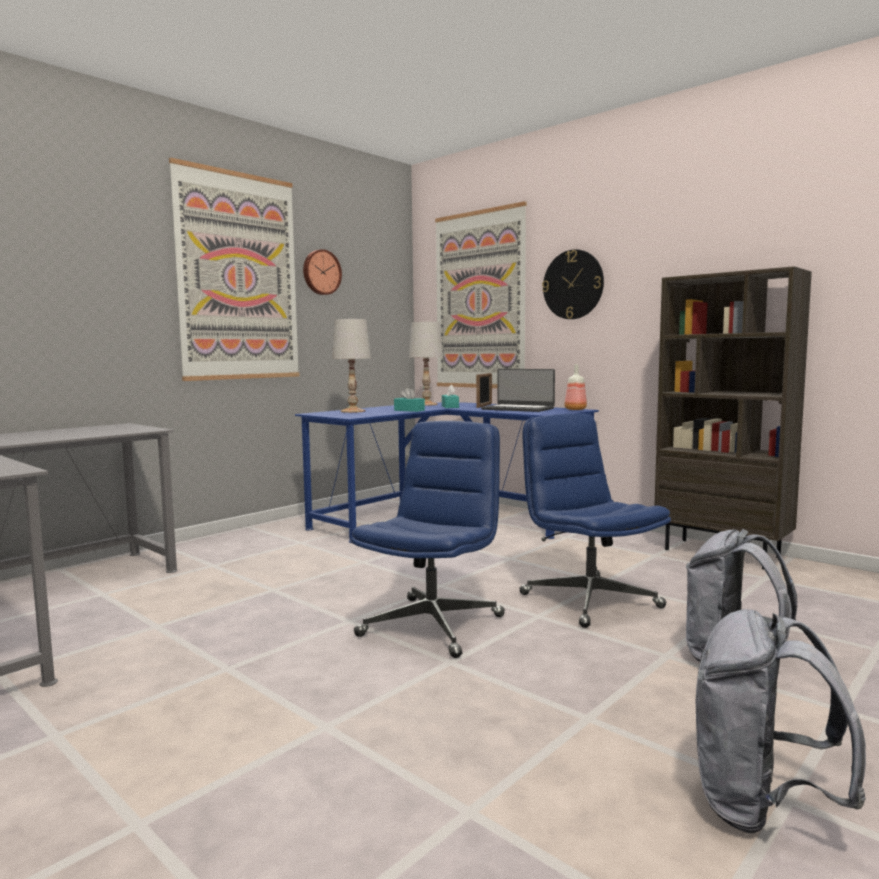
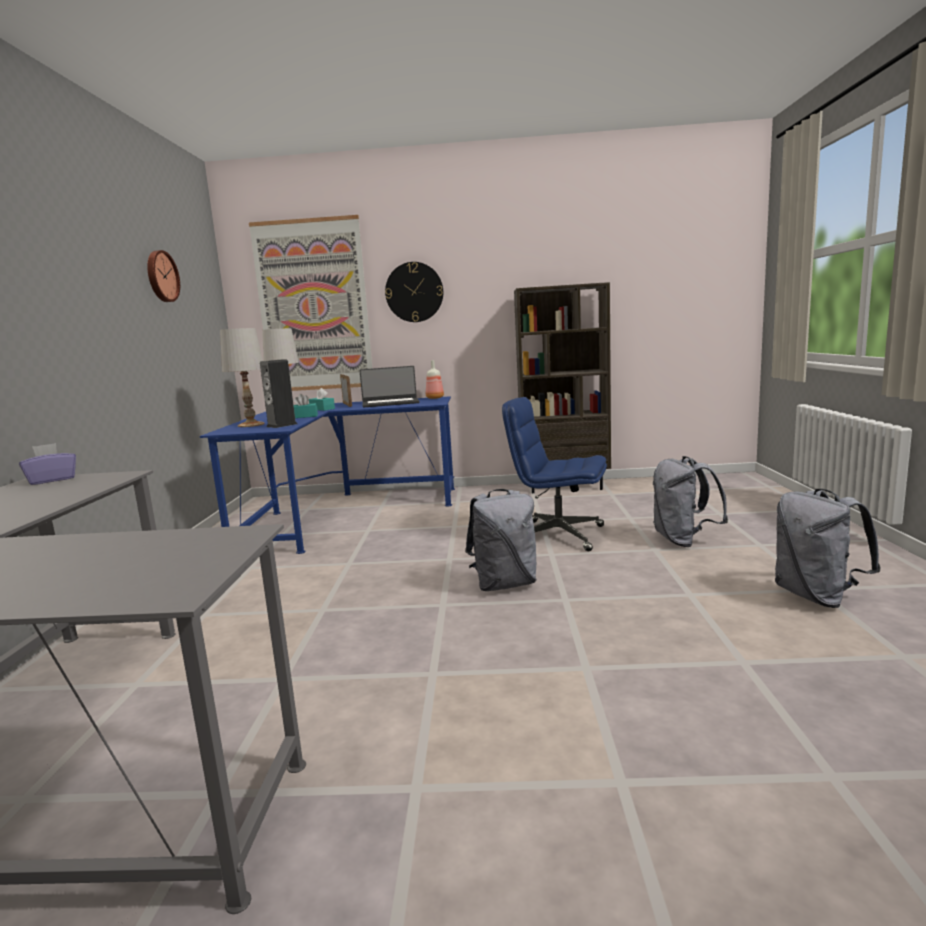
camera: 40 degrees left, 5 degrees up
(122, 426) = (51, 480): none -> purple tissue box
(239, 277) = (98, 281): picture -> none
(364, 414) = (282, 425): none -> speaker
(432, 625) = (504, 584): blue office chair -> grey backpack

